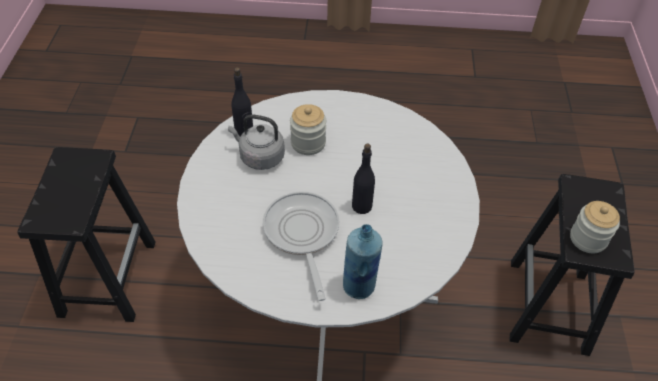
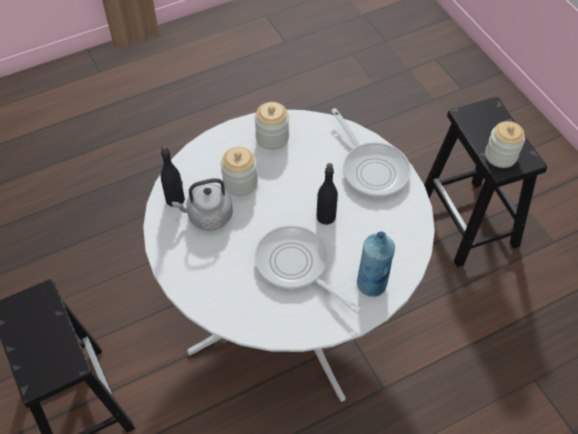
camera: 30 degrees left, 5 degrees up
(364, 119) = (272, 137): none -> jar
(437, 186) = (372, 169): none -> frying pan

